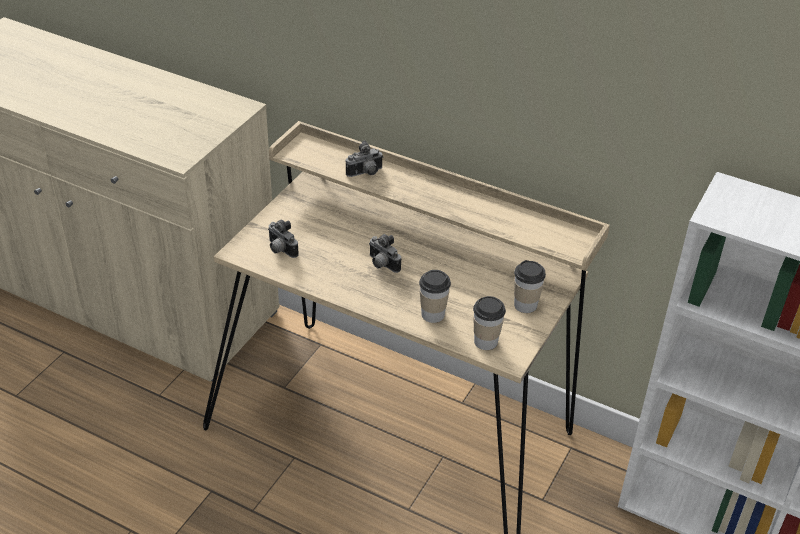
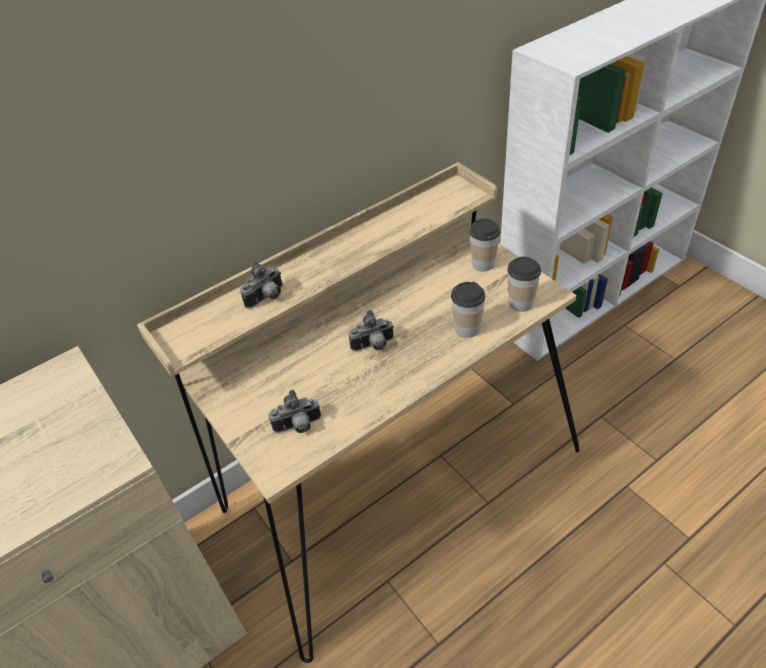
camera: 60 degrees left, 5 degrees up
(365, 174) = (267, 298): camera -> camera turned 45 degrees clockwise

